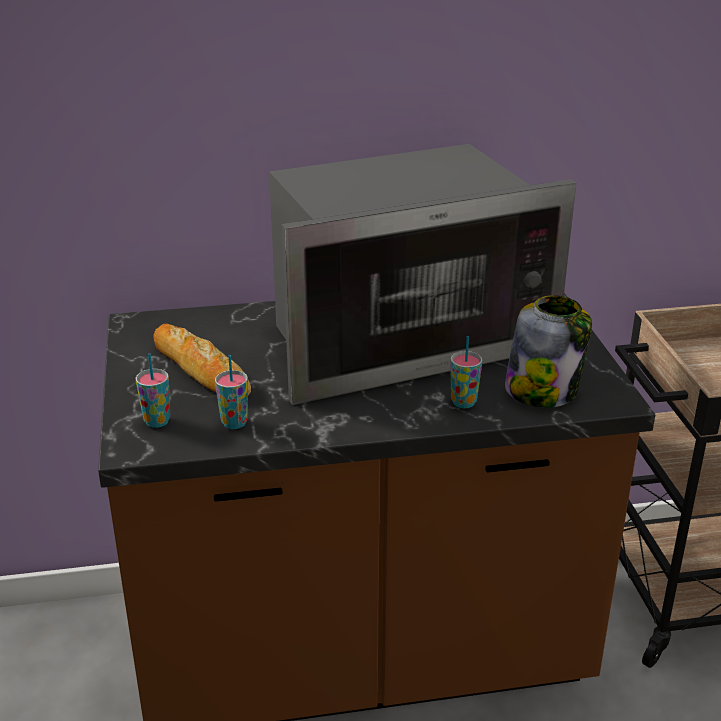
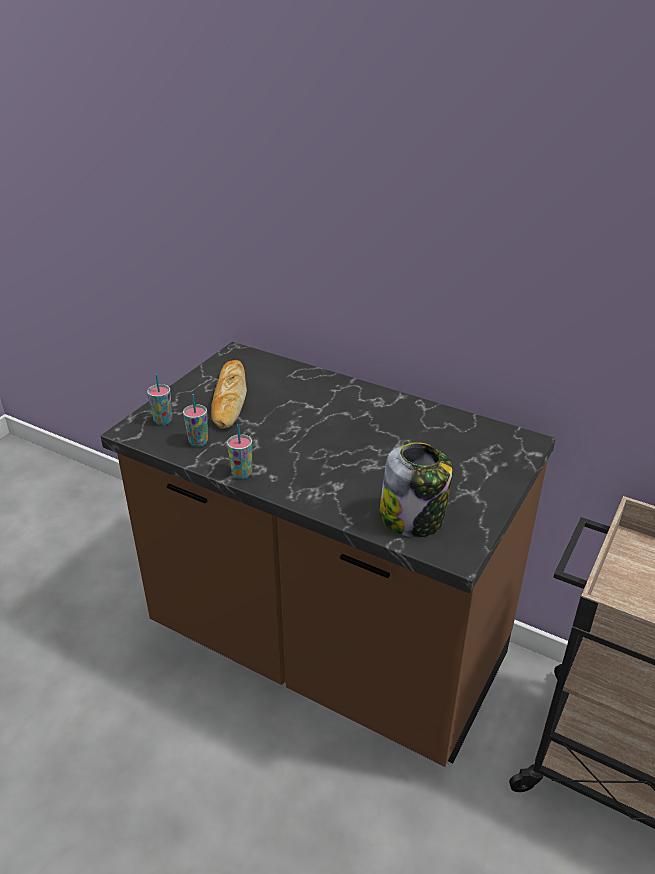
camera: 40 degrees right, 5 degrees up
(401, 340) = (371, 435): microwave -> none
(463, 402) = (346, 499): cup -> cup (242, 474)

